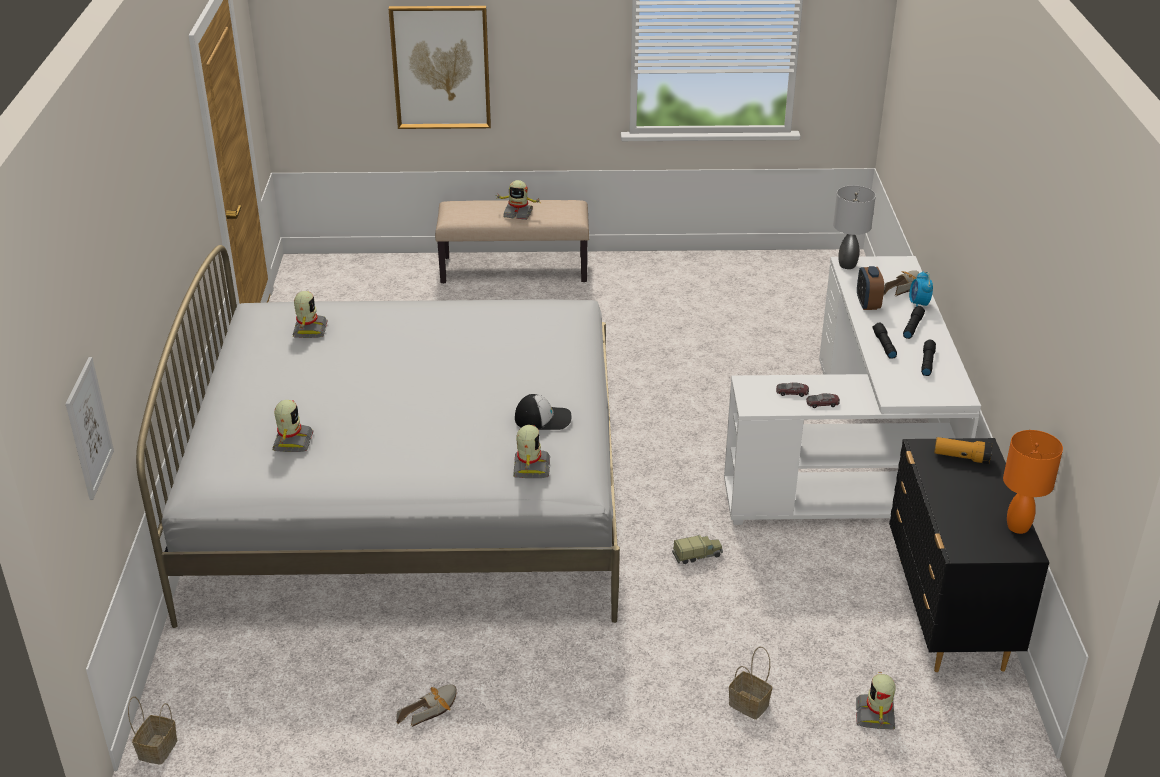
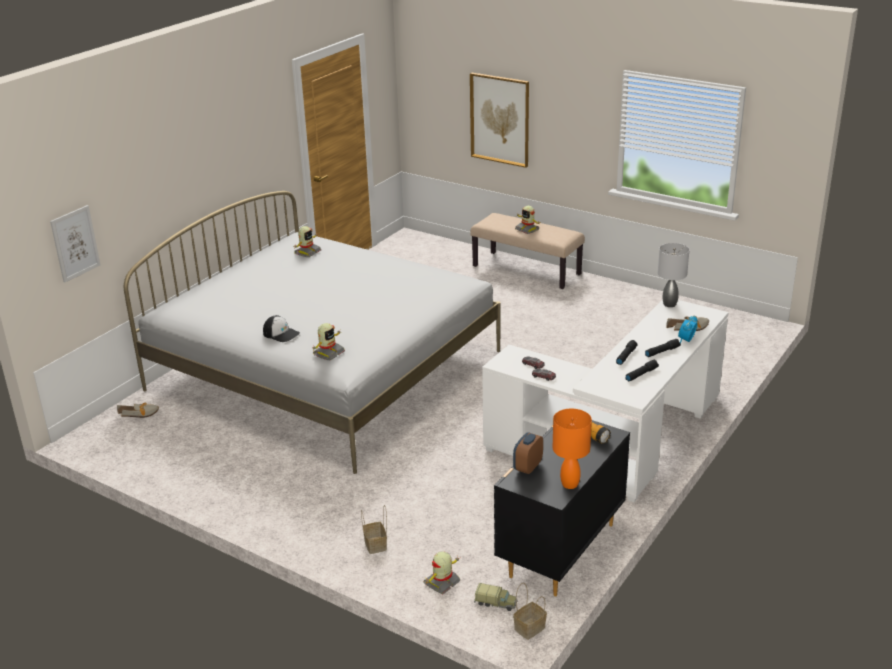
camera: 35 degrees right, 5 degrees down
(158, 750) = (76, 441): basket -> basket (529, 629)
(292, 442) = (229, 302): toy robot -> none
(432, 709) = (213, 476): shoe -> shoe (141, 414)
(543, 418) = (368, 331): cap -> cap (281, 334)
(697, 555) = (444, 458): toy truck -> toy truck (496, 603)
(867, 304) = (650, 330): alarm clock -> alarm clock (527, 467)

